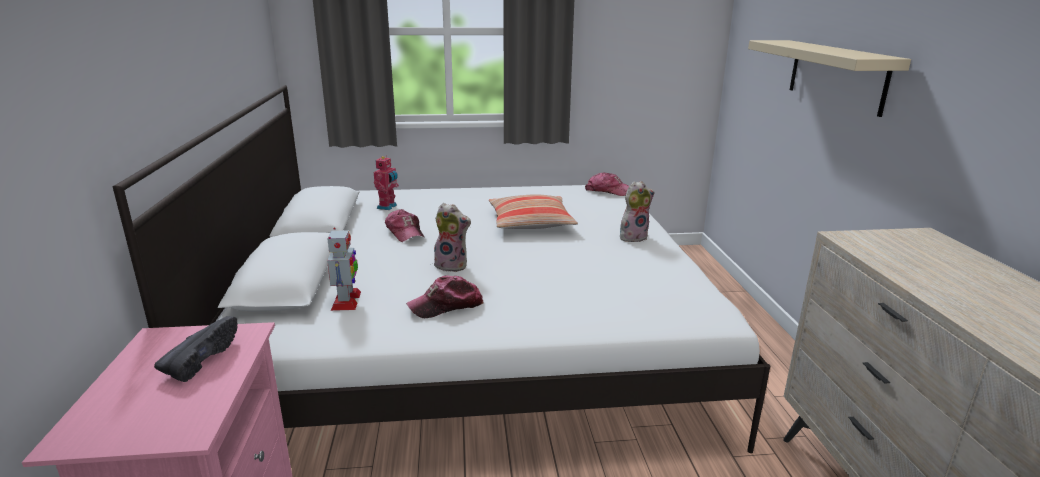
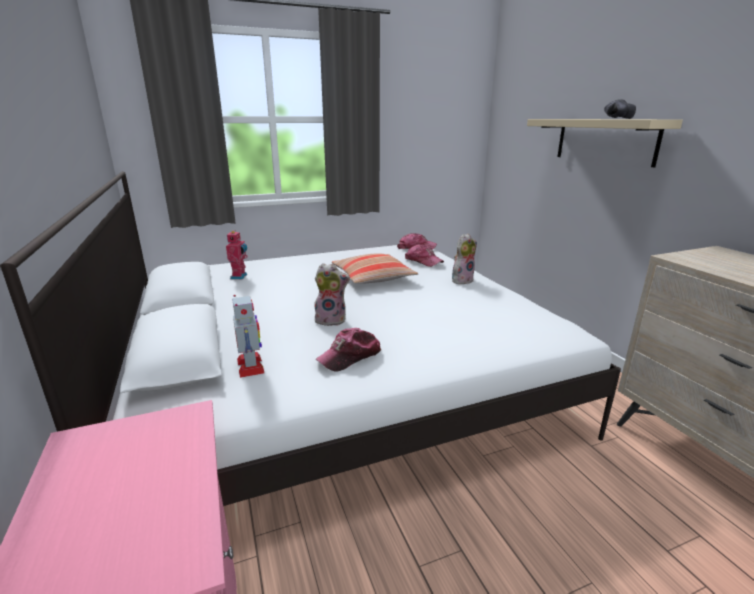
camera: 15 degrees left, 0 degrees up
(200, 359) = (147, 459): black shoe -> black shoe (613, 118)
(405, 232) = (269, 297): cap -> cap (423, 261)

